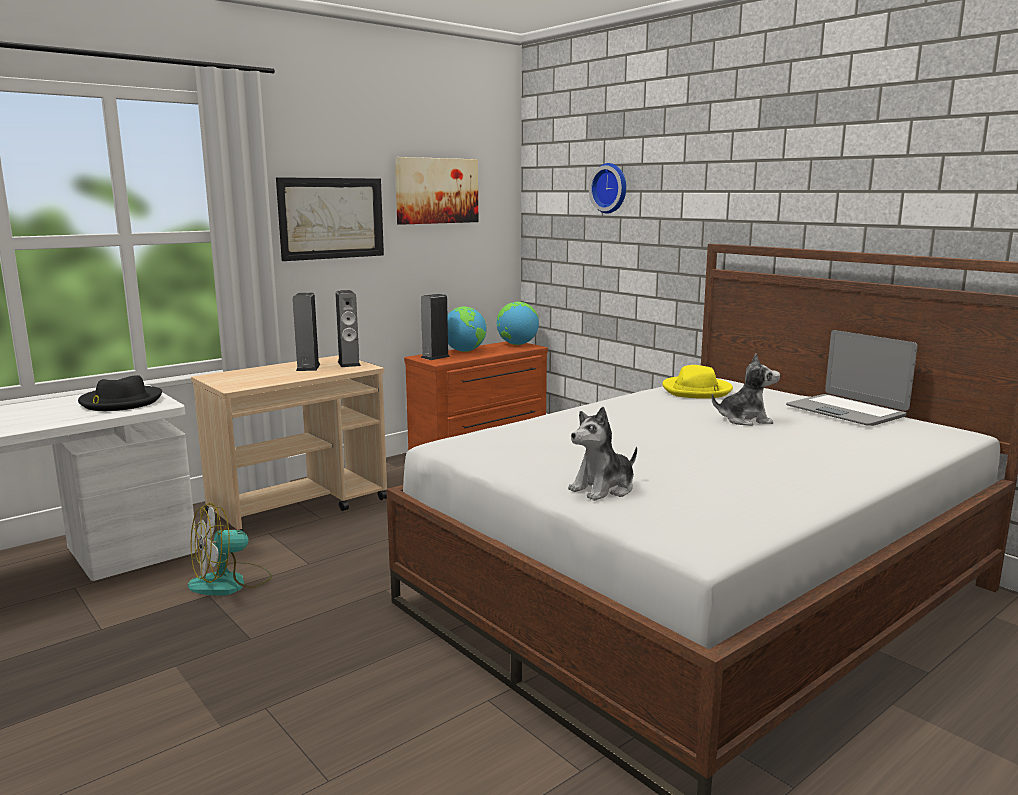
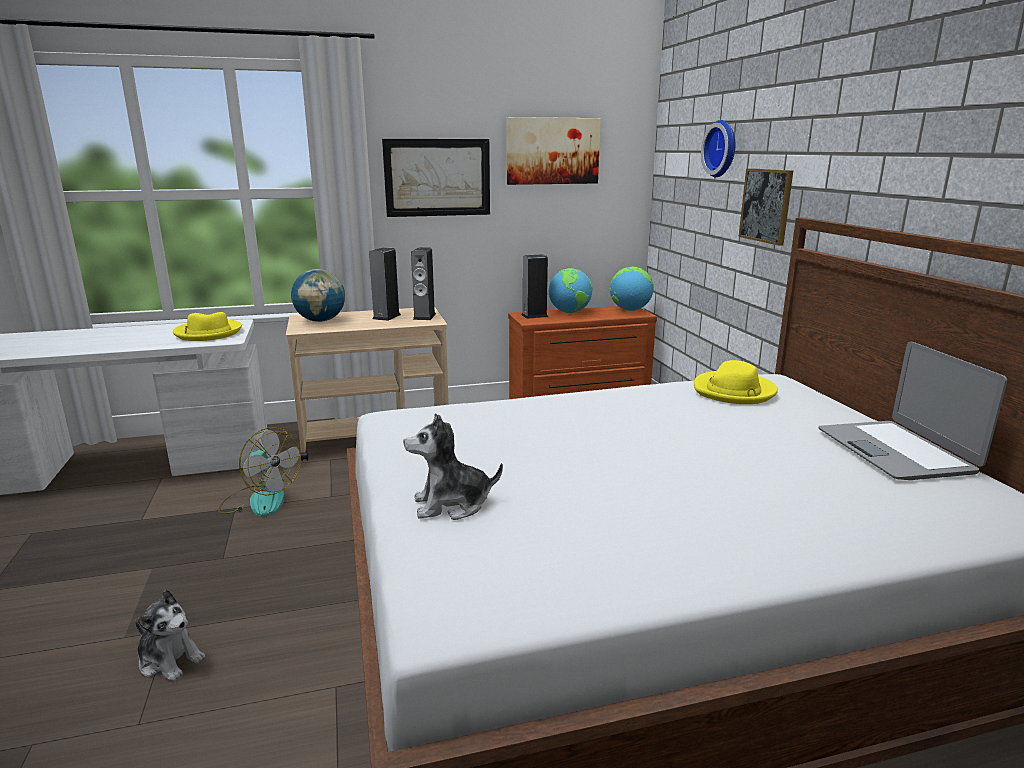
camera: 25 degrees right, 5 degrees up
(120, 402) = (208, 333): black hat -> yellow hat
(230, 583) = (260, 500): fan -> fan turned 135 degrees counterclockwise
(240, 377) = (320, 320): none -> globe
(667, 236) = (766, 205): none -> picture
(745, 420) = (741, 441): plush toy -> plush toy (170, 660)

